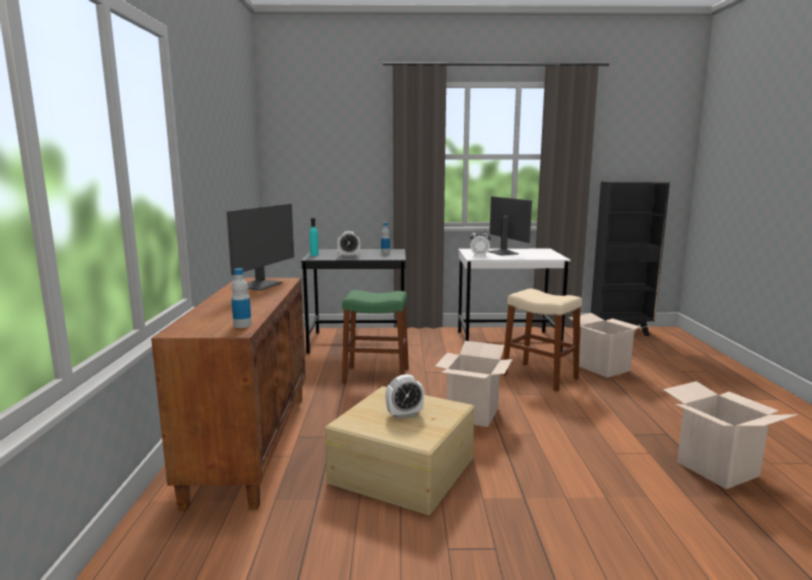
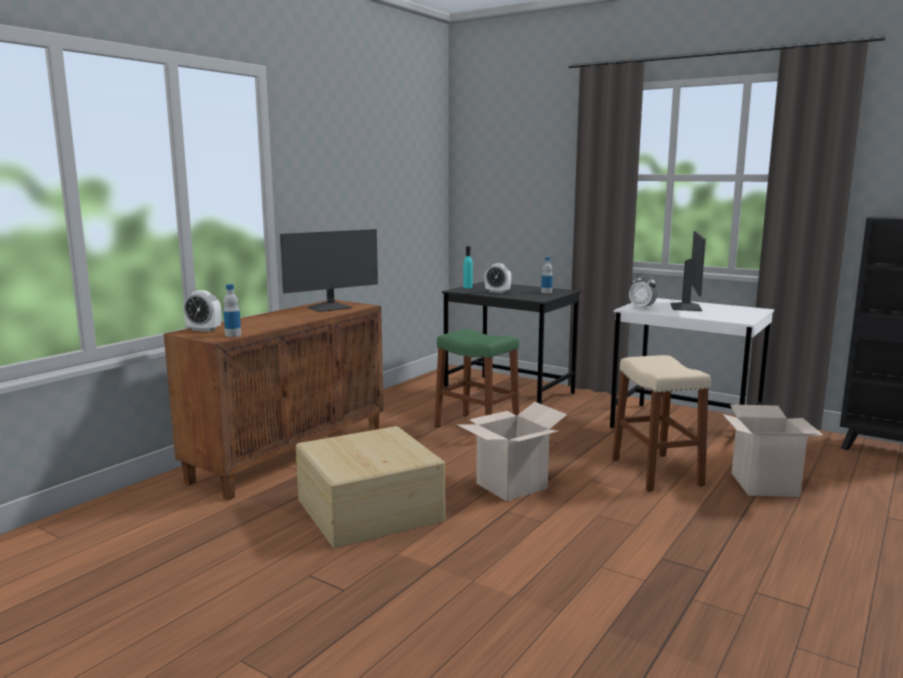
camera: 35 degrees right, 0 degrees up
(404, 414) = (368, 451): alarm clock -> alarm clock (204, 330)
(717, 469) = (702, 623): cardboard box -> none

